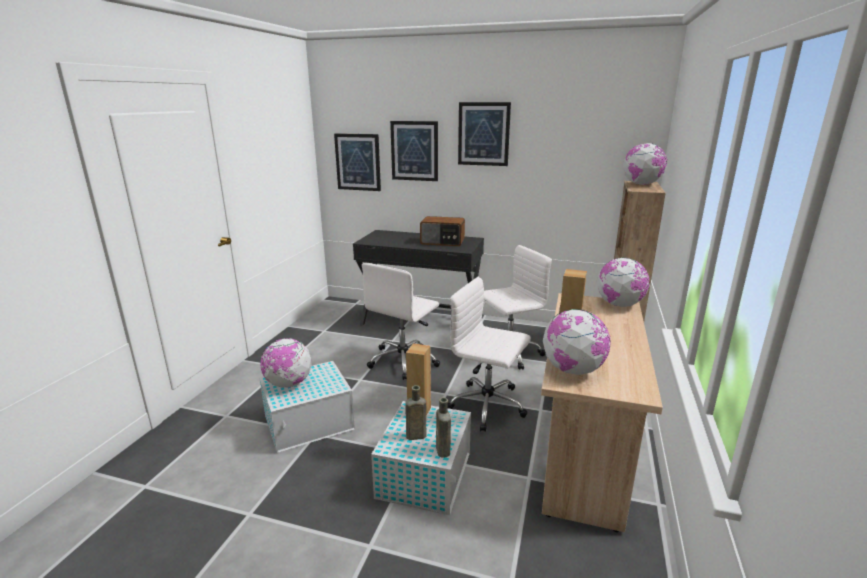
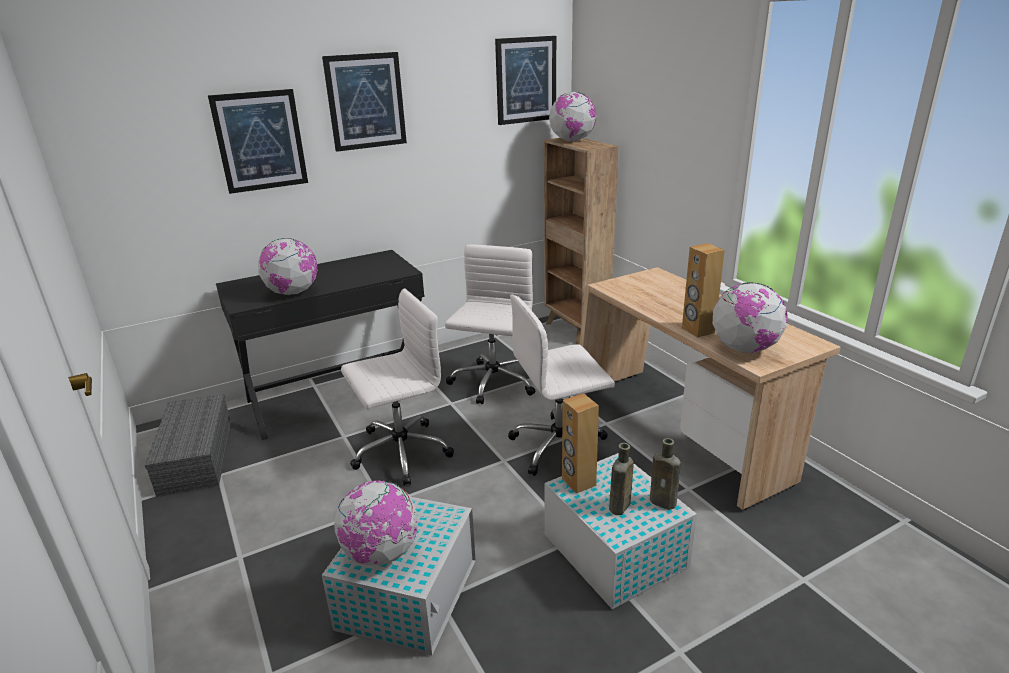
camera: 45 degrees left, 5 degrees up
(328, 319) = (195, 456): none -> grey storage box
(358, 162) = (153, 175): picture -> picture (526, 80)
(403, 361) = (399, 452): white office chair -> white office chair turned 105 degrees counterclockwise
(442, 242) = (355, 270): radio -> none
(619, 305) = (653, 276): globe -> globe (293, 293)

